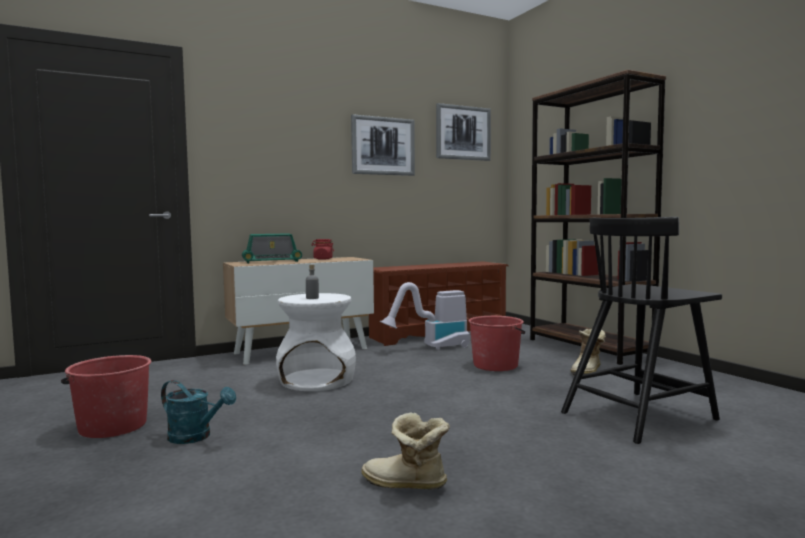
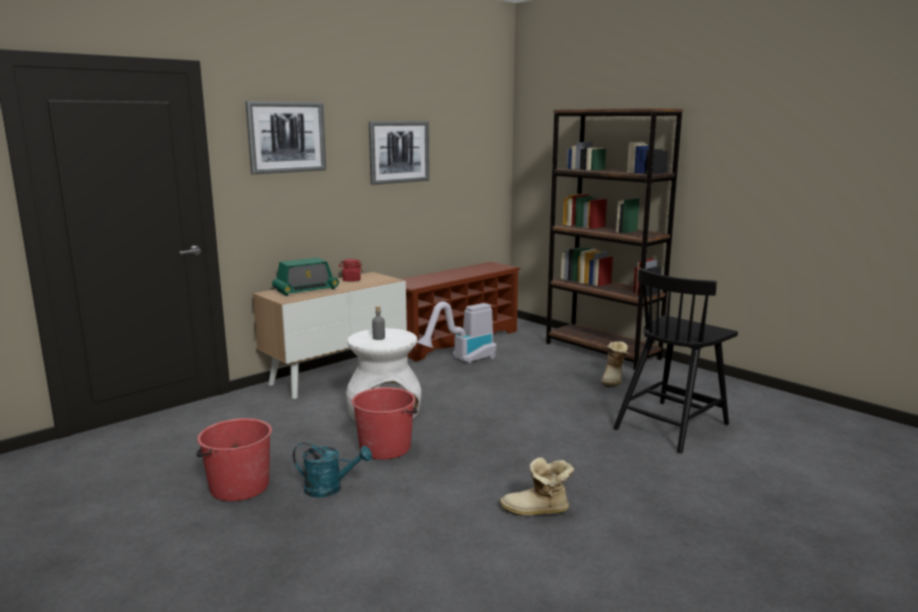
camera: 15 degrees left, 10 degrees up
(463, 133) = (472, 130): picture -> picture (286, 137)
(496, 365) = (533, 379): red bucket -> red bucket (386, 447)

